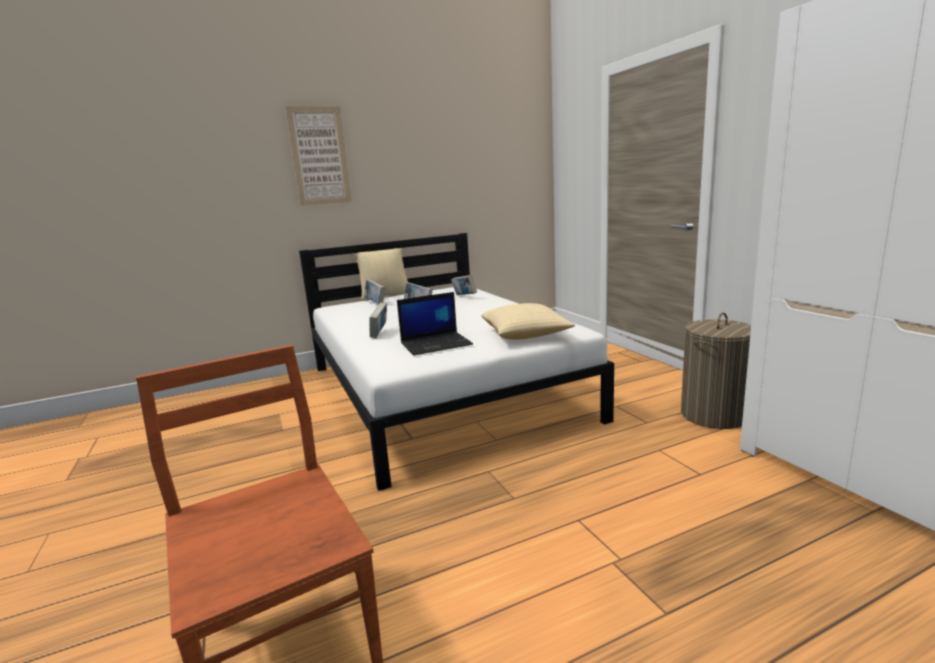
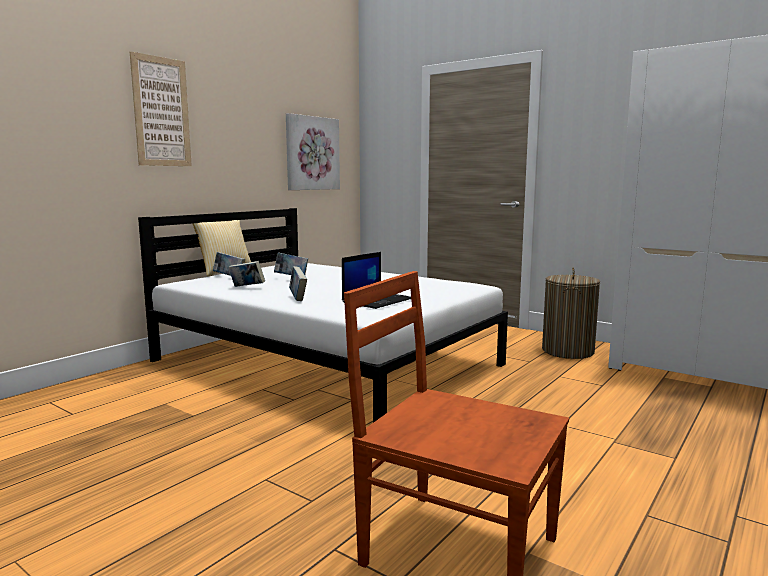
camera: 30 degrees left, 5 degrees down
(464, 296) = (323, 268): book -> book (247, 287)
(489, 176) = (312, 153): none -> picture
(526, 335) = (442, 290): pillow -> none

